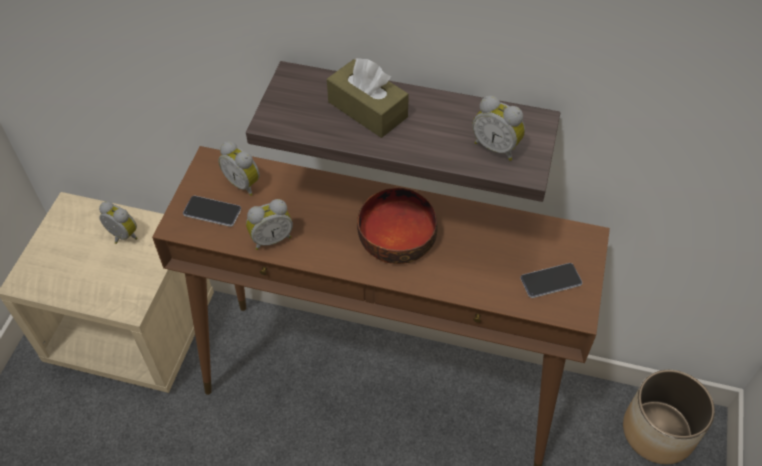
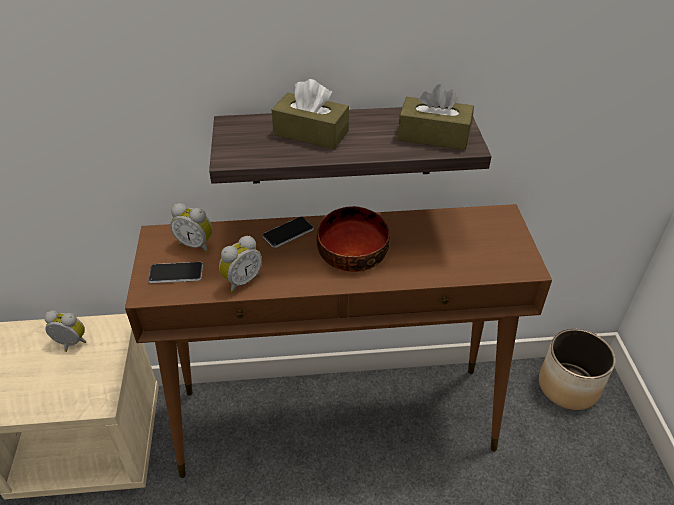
camera: 20 degrees left, 10 degrees down
(496, 147) = (434, 135): alarm clock -> brown tissue box
(550, 281) = (494, 251): phone -> phone (288, 233)

